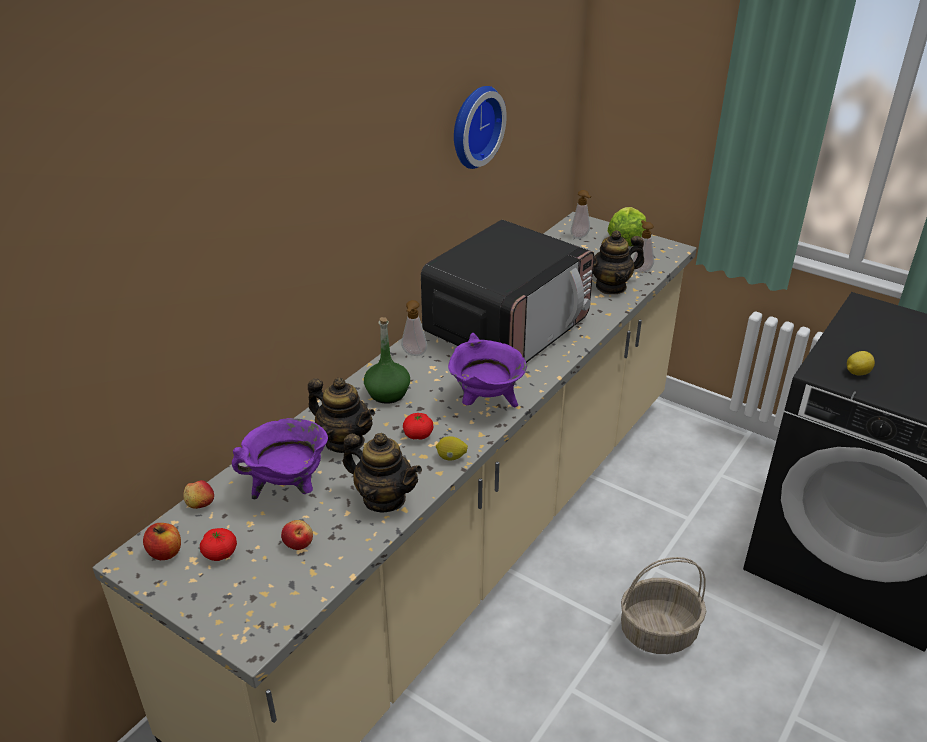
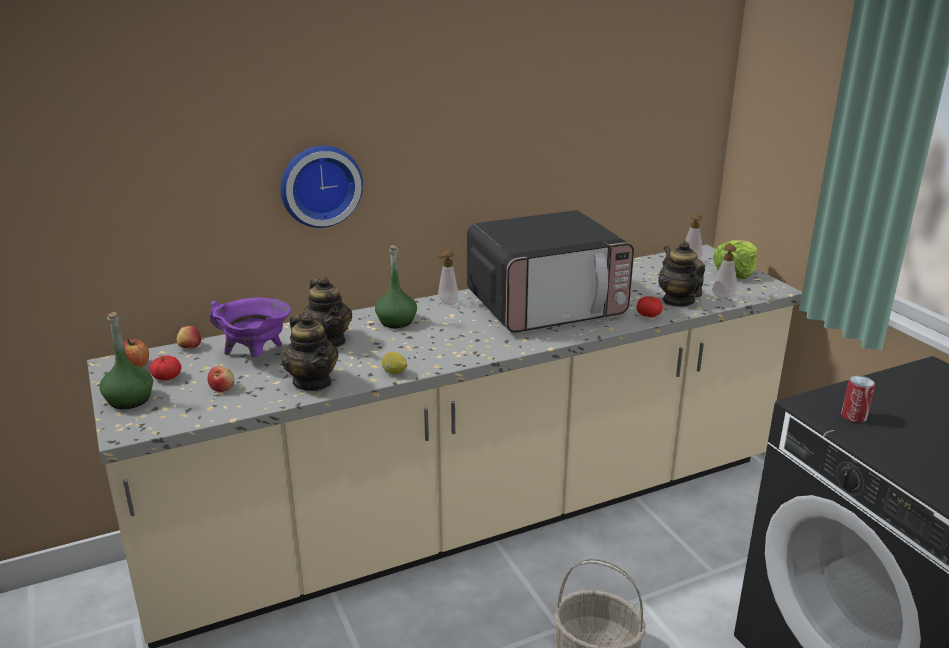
camera: 30 degrees right, 10 degrees down
(211, 599) = (129, 400): none -> green bottle
(418, 435) = (387, 352): tomato -> tomato (648, 315)
(473, 126) = (563, 118): wall clock -> wall clock (320, 185)
(486, 402) = (467, 347): purple cooking pot -> none
(611, 286) = (678, 301): teapot -> teapot turned 60 degrees clockwise
(856, 373) = (854, 416): lemon -> can

